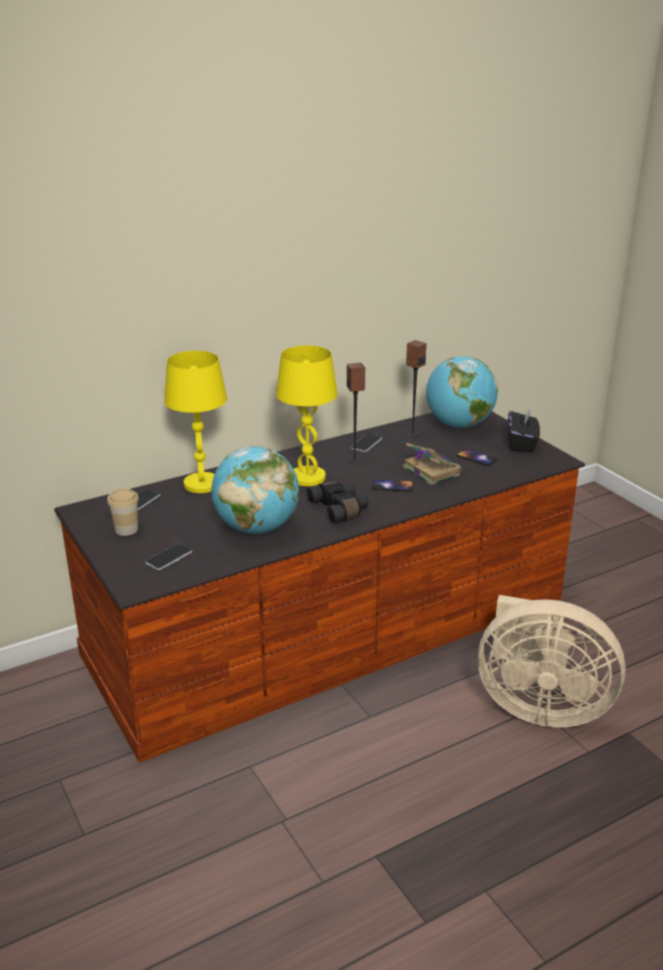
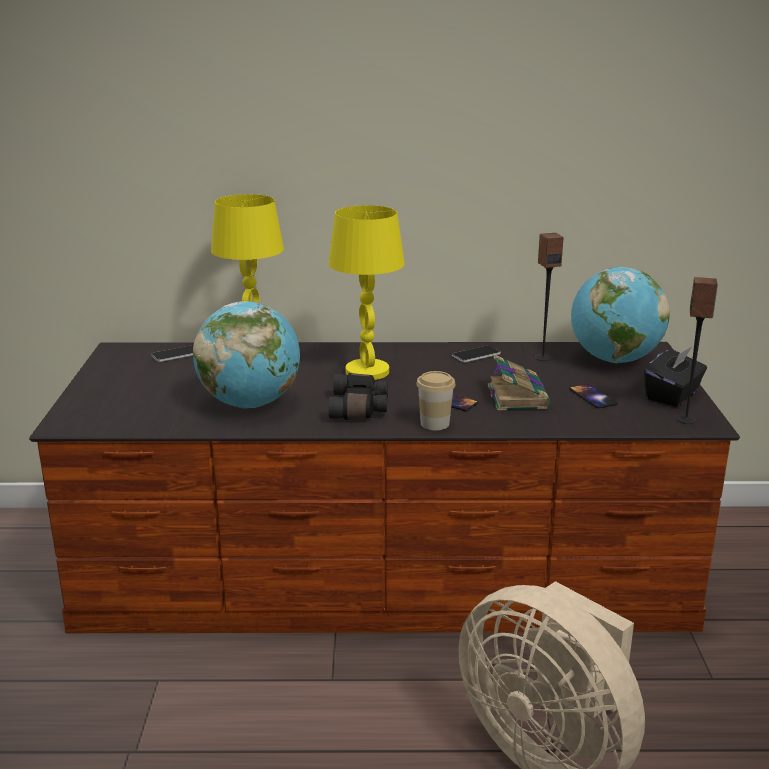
camera: 30 degrees right, 5 degrees down
(126, 529) = (130, 374): cup -> cup (435, 424)
(169, 557) = (131, 407): phone -> none
(354, 461) = (440, 368): speaker -> speaker (686, 420)

